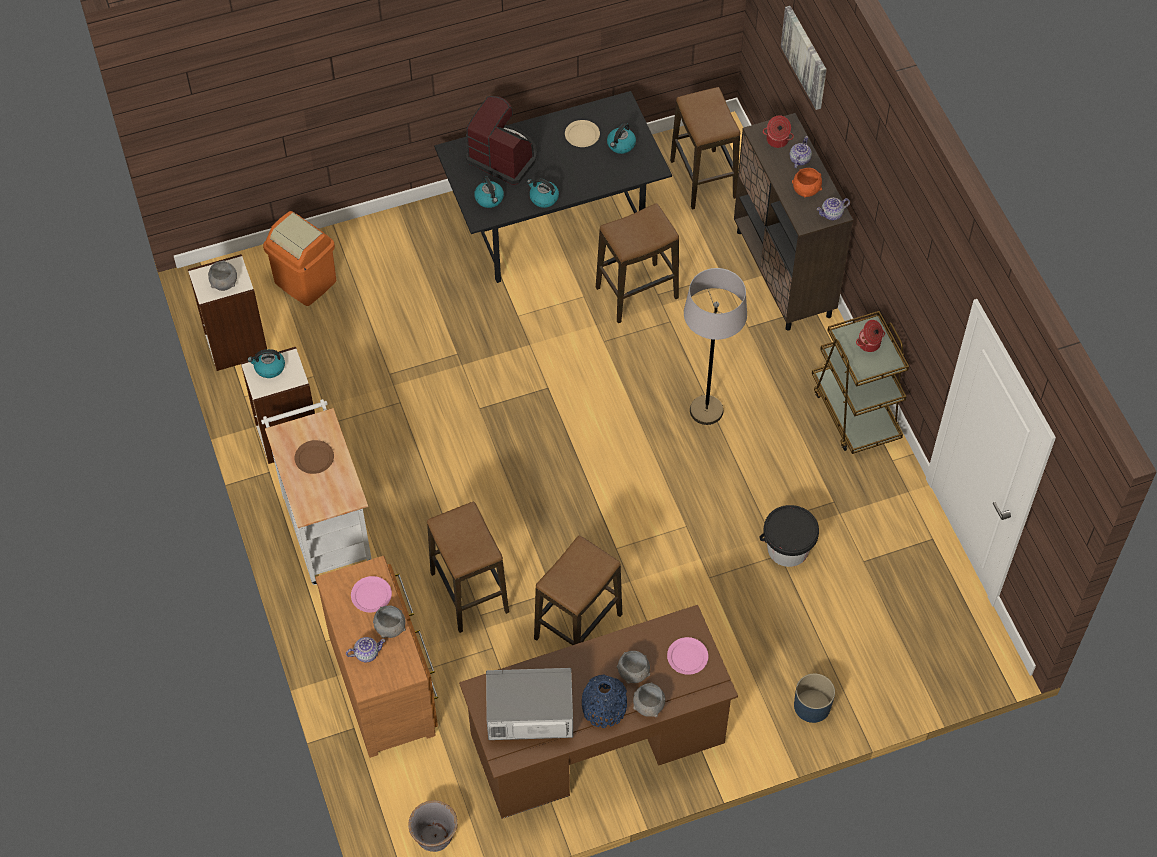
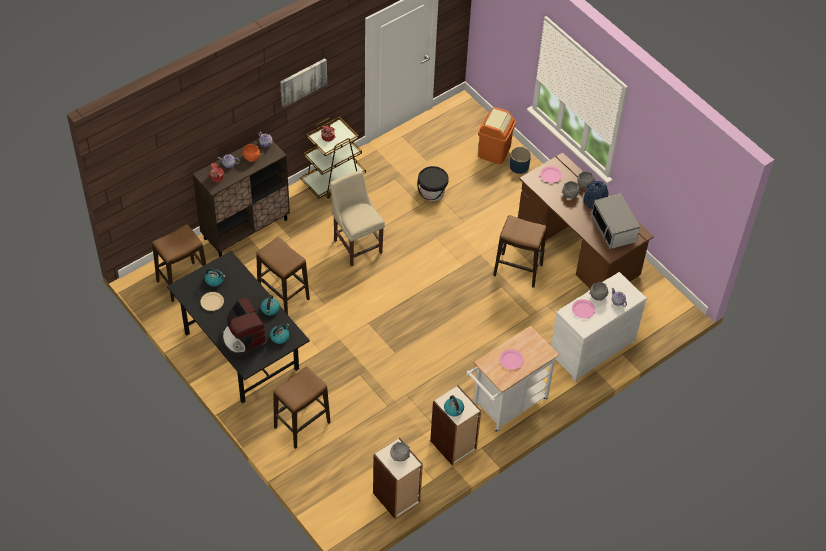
camera: 110 degrees left, 5 degrees down
(306, 281) = (332, 474): orange trash can -> orange trash can (494, 151)
(314, 458) = (511, 360): brown plate -> pink plate
(385, 683) = (590, 347): brown dresser -> white dresser
(435, 837) = (663, 301): grey planter -> none
(469, 592) = (518, 324): stool -> stool (302, 425)
(503, 157) = (243, 338): coffee machine -> coffee machine turned 45 degrees counterclockwise
(706, 410) = (357, 244): grey floor lamp -> beige chair
(805, 57) = (182, 141): picture -> picture (303, 82)

